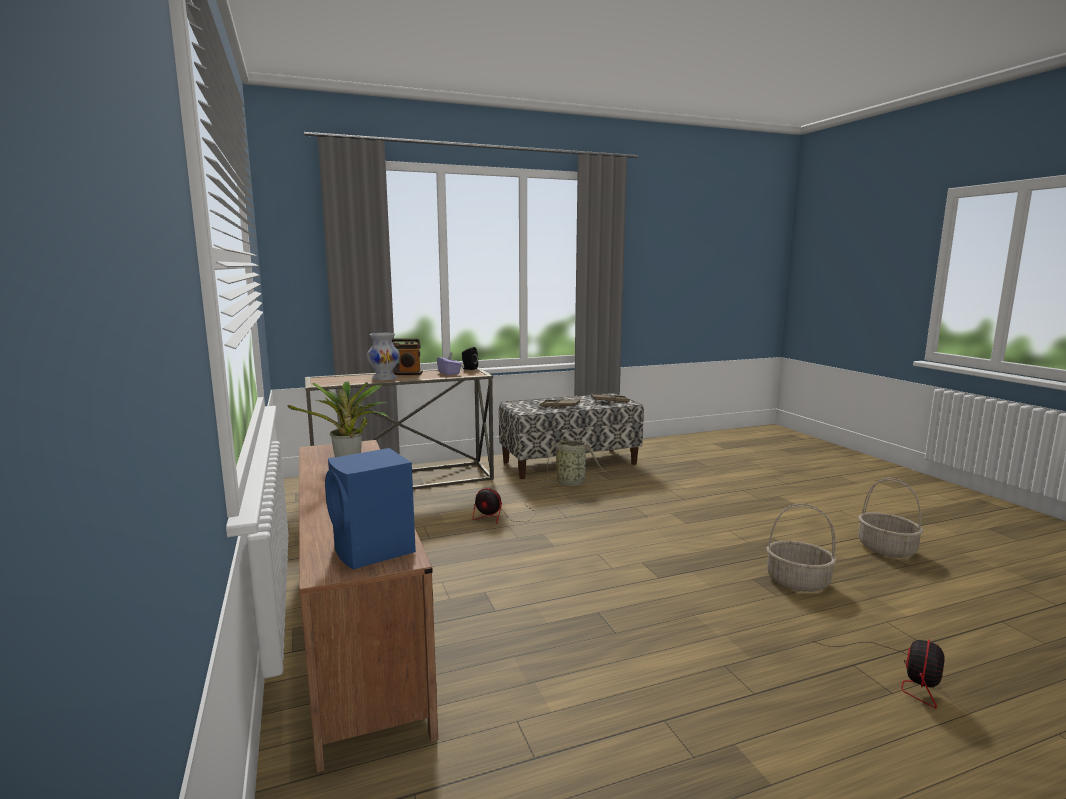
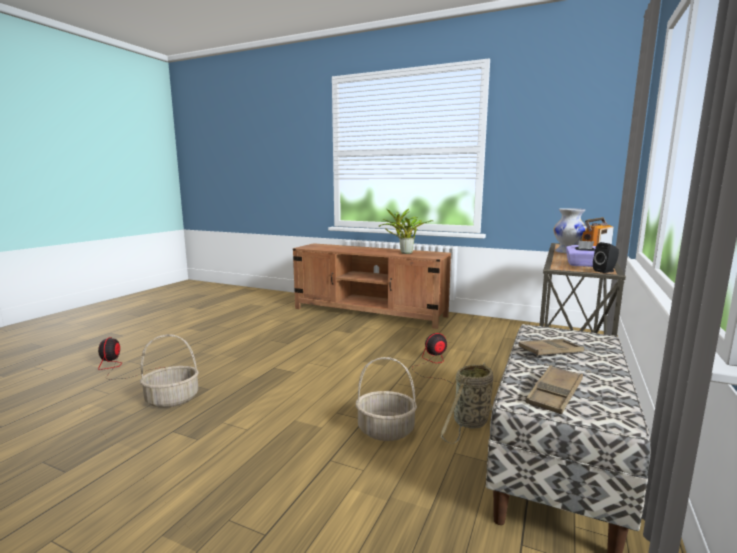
camera: 135 degrees right, 0 degrees up
(374, 551) = (314, 246): blue speaker -> none
(887, 549) = (52, 480): basket -> basket (385, 430)

